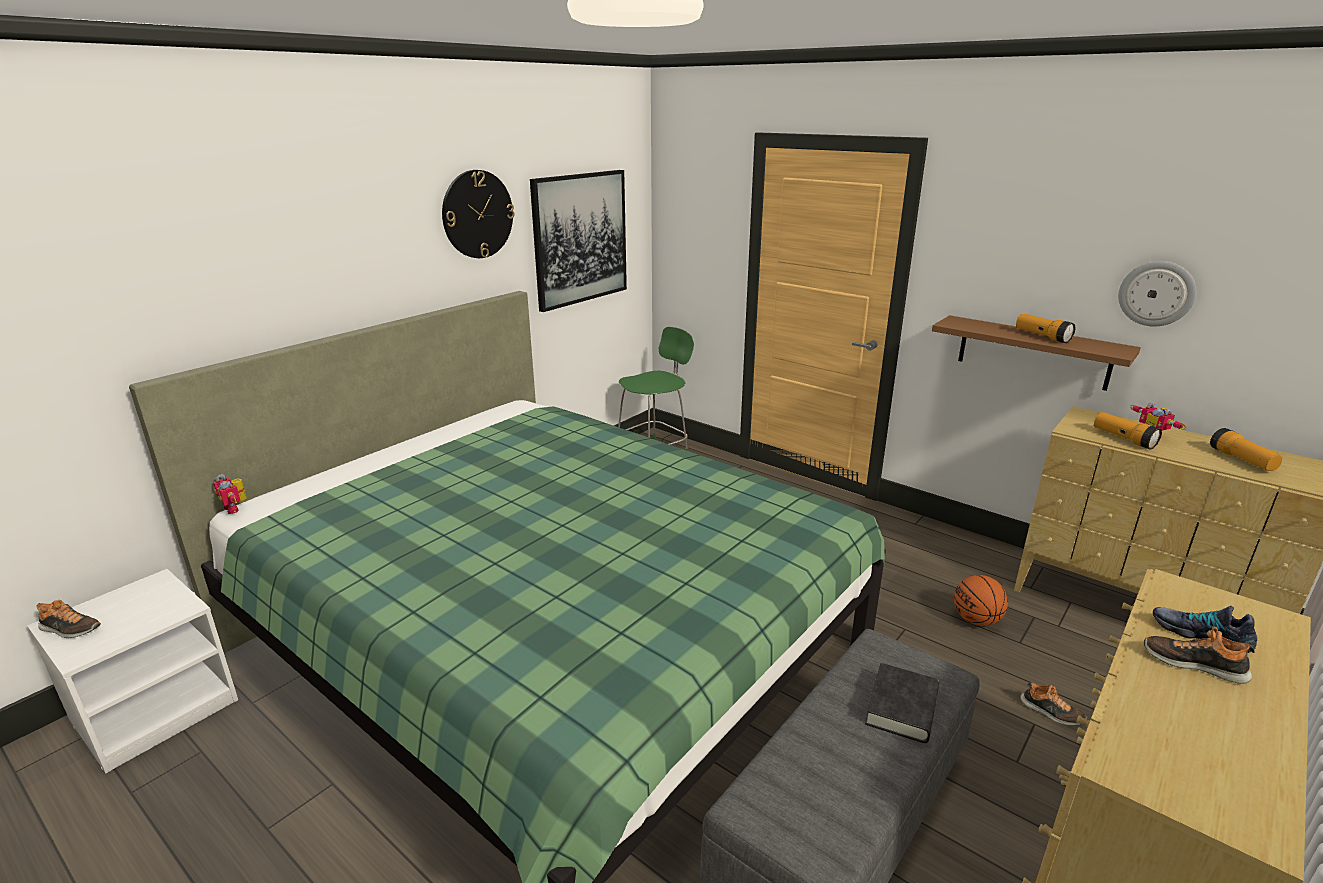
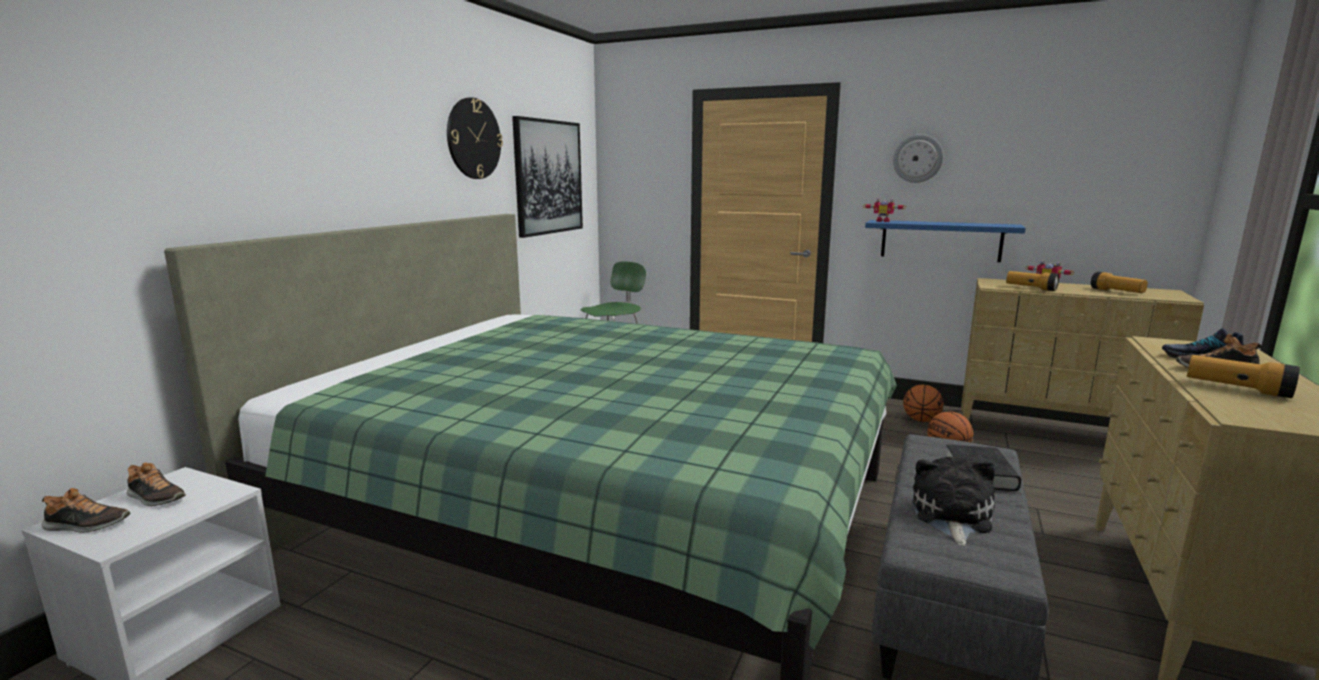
camera: 15 degrees left, 10 degrees down
(235, 508) = (271, 392): toy robot -> toy robot (883, 221)
(820, 766) = (951, 516): none -> plush toy
(972, 567) = (921, 420): none -> basketball
(1033, 352) = (940, 240): brown shelf -> blue shelf
(1042, 336) = (950, 223): flashlight -> flashlight (1237, 389)
(1051, 712) = (1043, 499): shoe -> shoe (155, 498)
(1156, 293) = (1028, 182): wall clock -> wall clock (917, 158)

